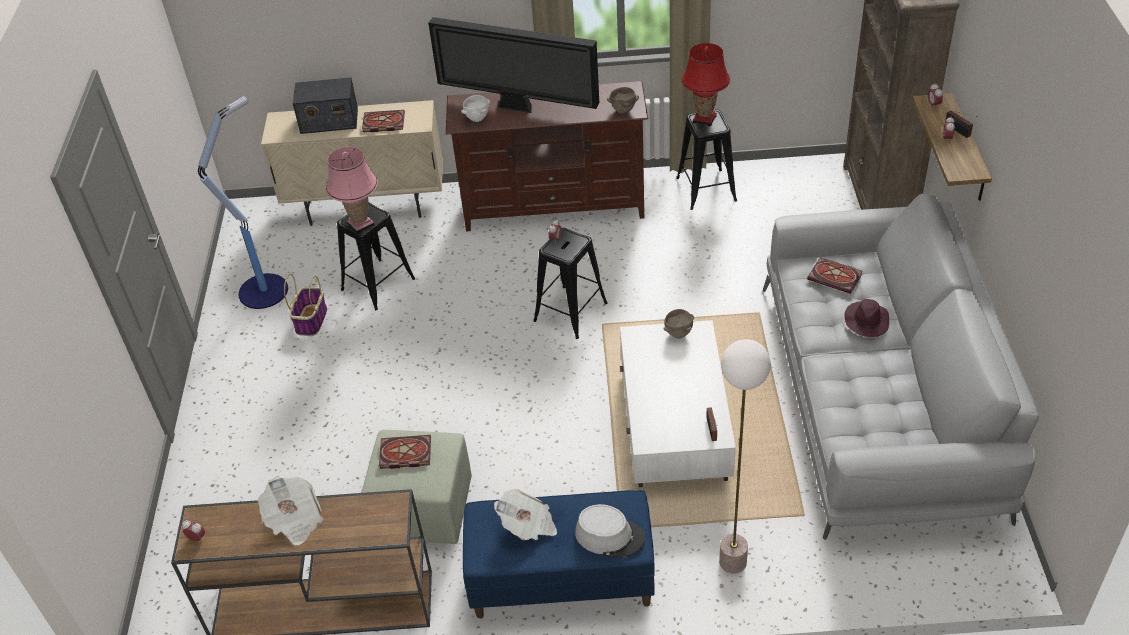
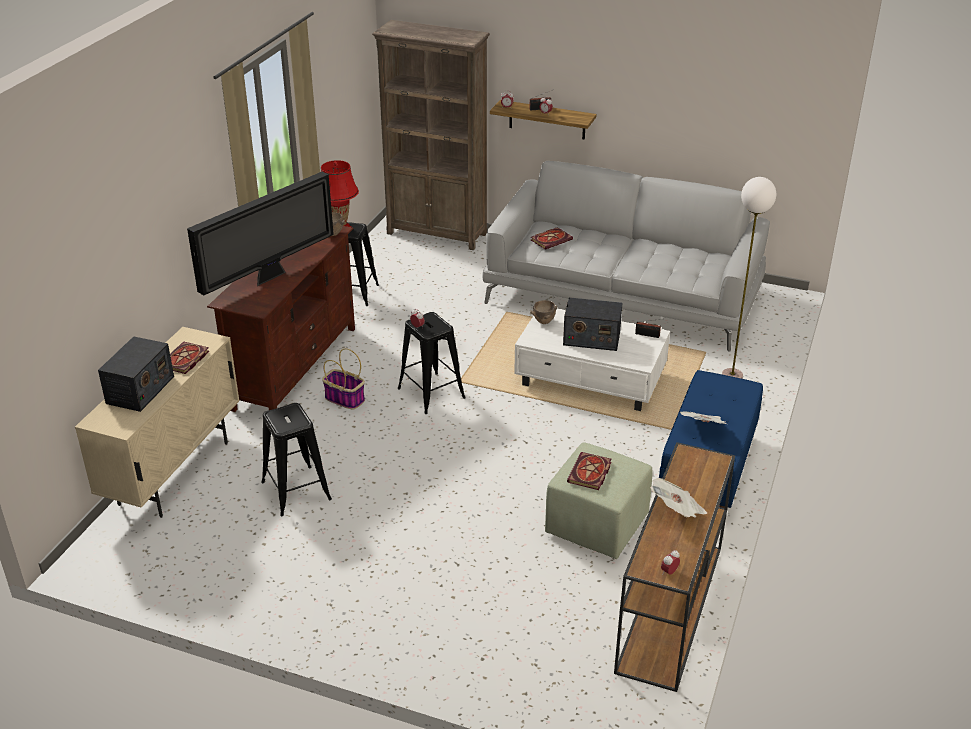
camera: 70 degrees left, 10 degrees down
(265, 290) = (230, 570): floor lamp -> none
(311, 320) = (306, 545): basket -> basket (344, 399)
(361, 224) = (295, 421): pink table lamp -> none
(477, 119) = (262, 298): white bowl -> none
(610, 536) = (732, 394): grey hat -> none
(671, 383) = (591, 338): none -> radio
(866, 321) = (602, 242): purple hat -> none

